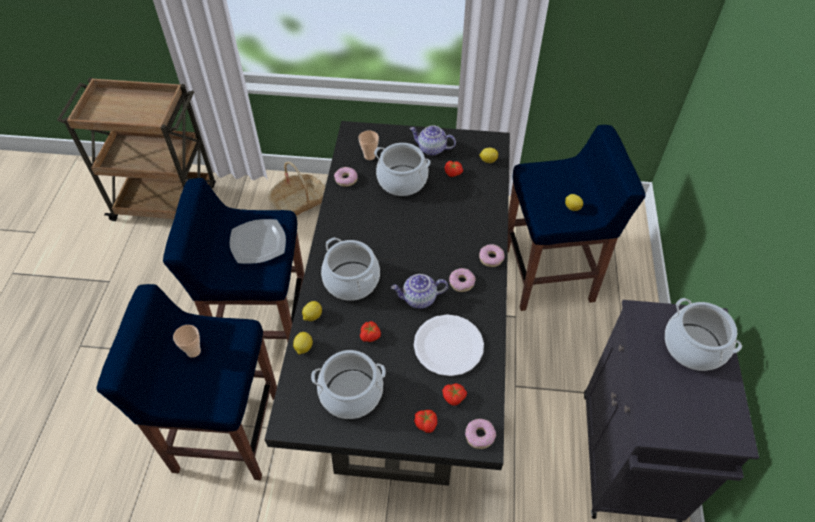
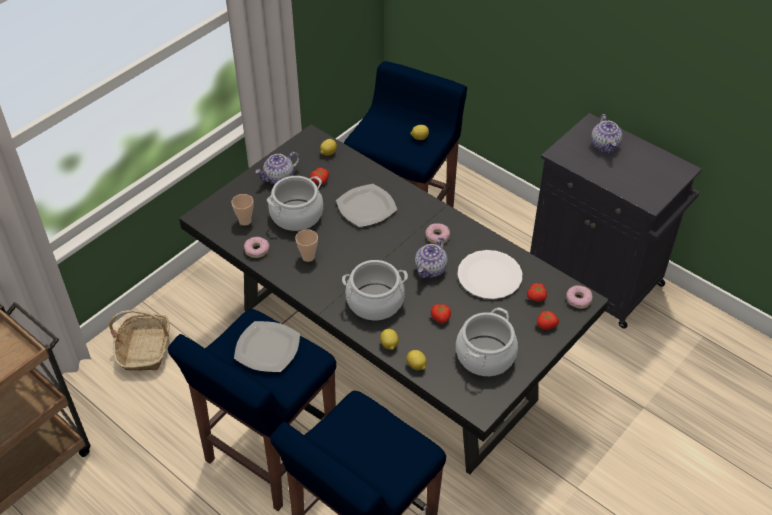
camera: 55 degrees left, 5 degrees down
(193, 351) = (350, 448): cup -> cup (308, 257)
(451, 217) = (367, 207): none -> plate
(491, 258) = (429, 207): donut -> none
(694, 346) = (605, 145): cooking pot -> teapot

